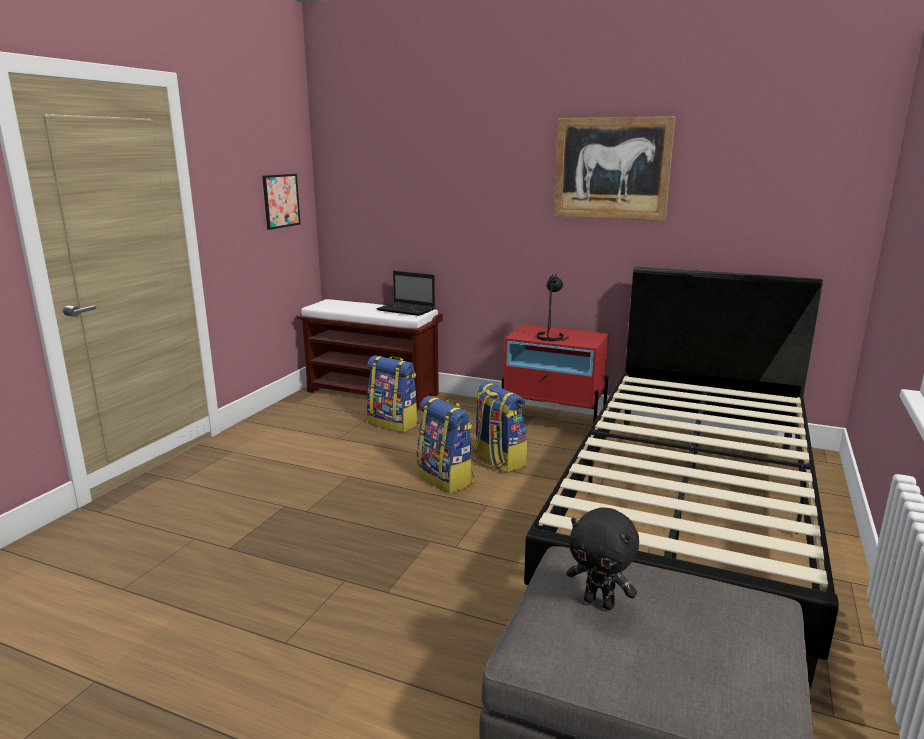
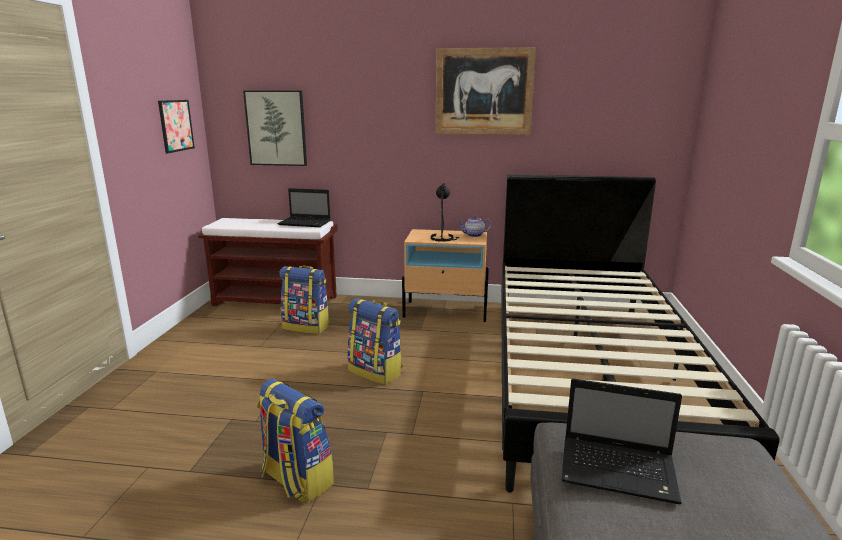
camera: 15 degrees left, 0 degrees up
(385, 205) = (276, 128): none -> picture
(498, 460) = (414, 349): backpack -> backpack (295, 480)
(553, 422) = (446, 311): red nightstand -> beige nightstand
(589, 336) = (473, 235): none -> teapot
(600, 602) = (620, 471): black plush toy -> laptop

